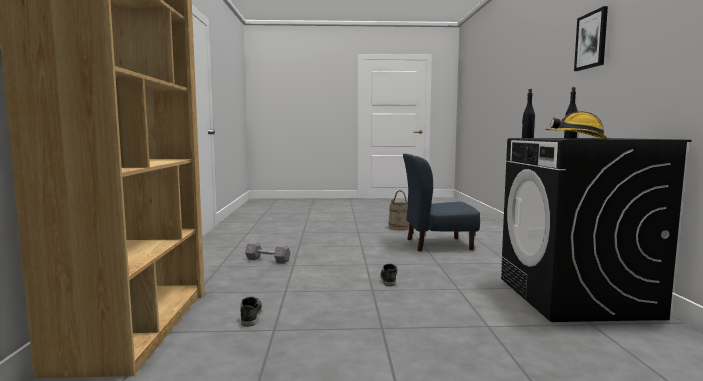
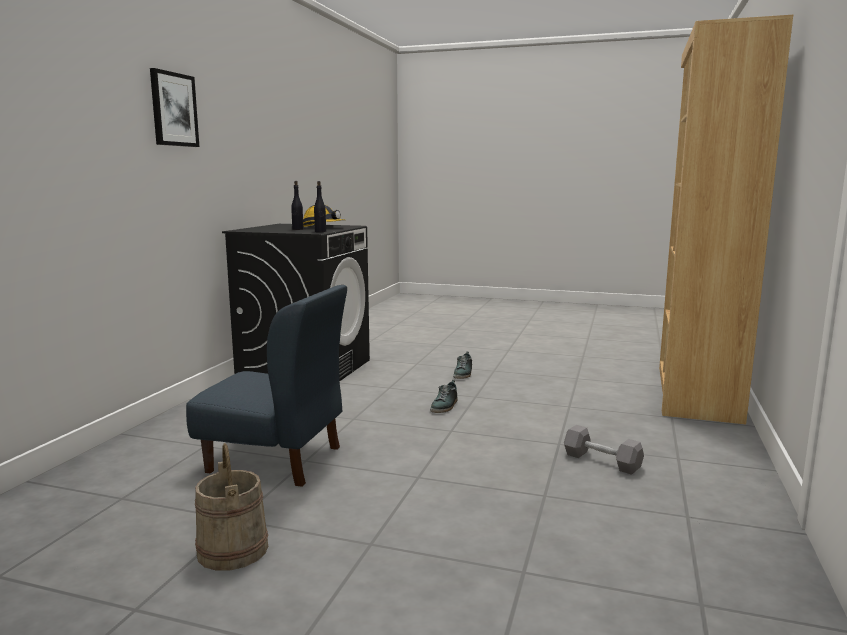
camera: 160 degrees left, 5 degrees up
(250, 315) = (599, 389): shoe -> shoe (463, 373)

